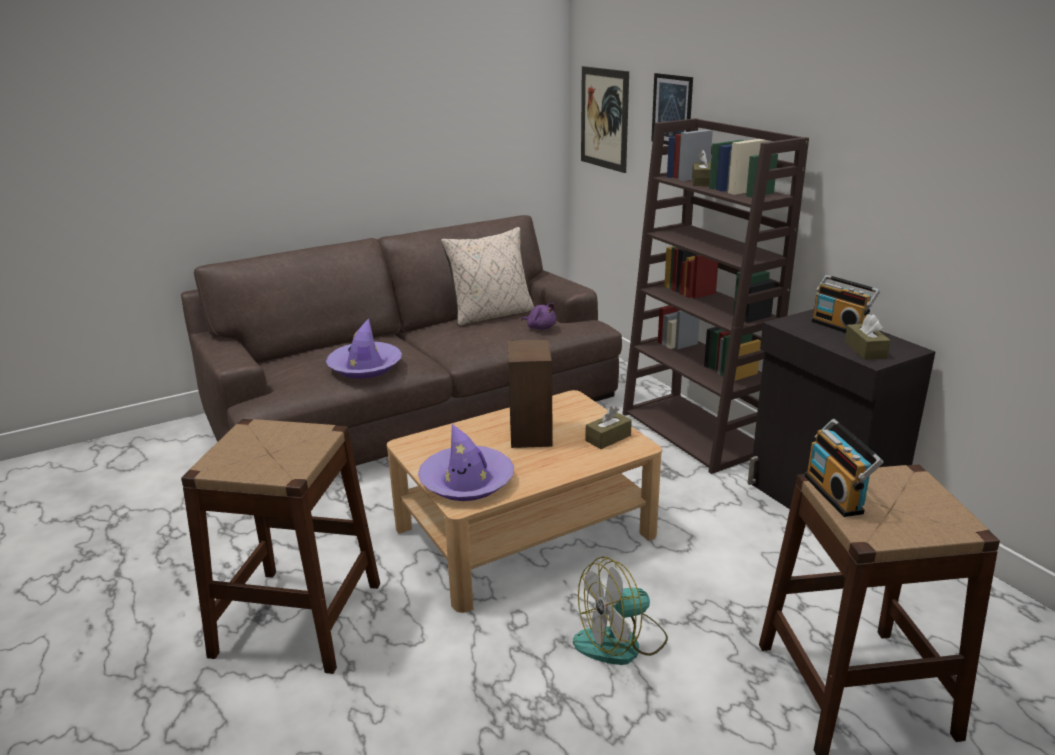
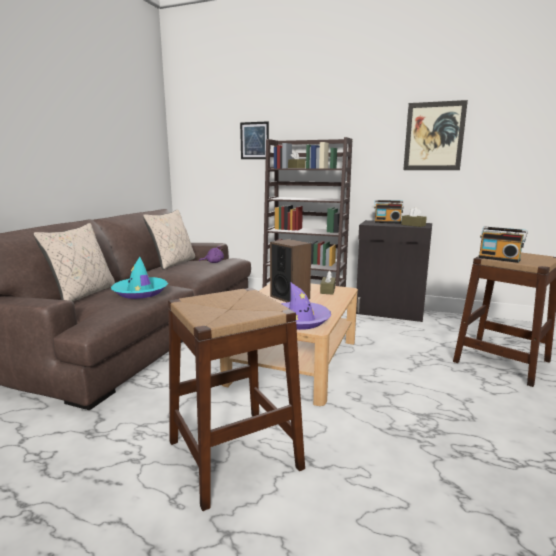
camera: 40 degrees left, 10 degrees down
(321, 349) = (83, 294): none -> beige pillow
(365, 367) = (140, 292): purple hat -> turquoise hat
(604, 118) = (201, 152): picture -> picture (434, 136)
(621, 642) = (409, 383): fan -> none

